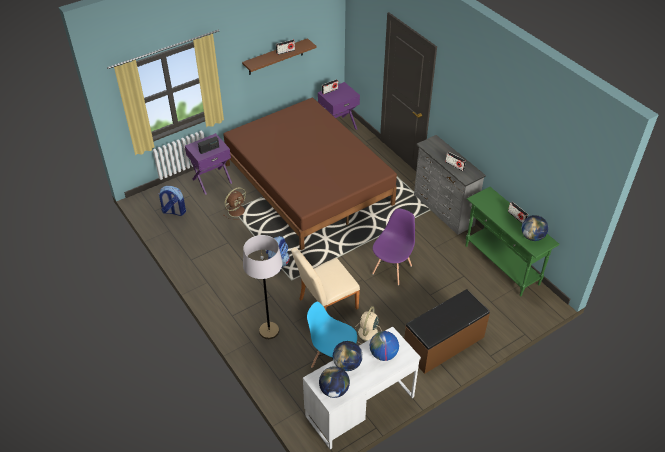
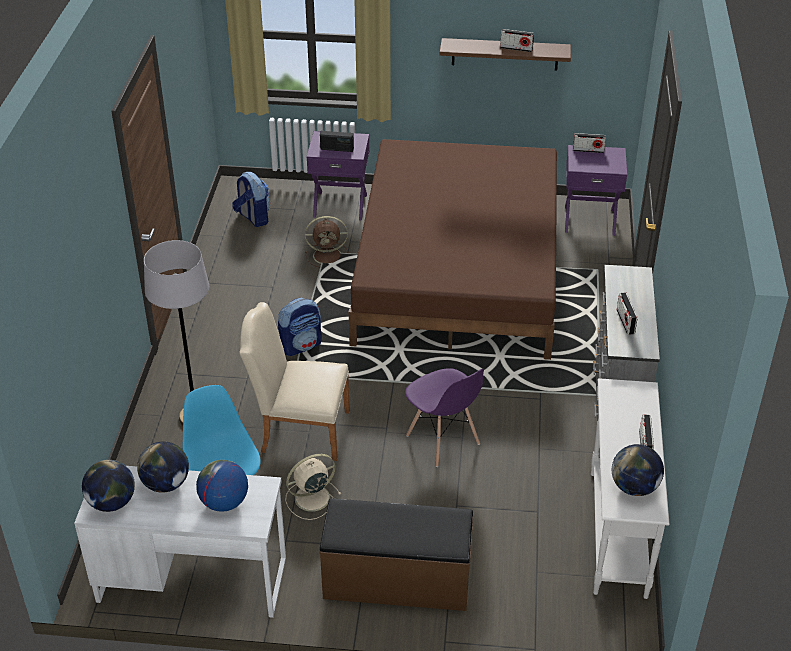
camera: 40 degrees right, 5 degrees down
(392, 269) = (443, 440): purple chair -> purple chair turned 75 degrees clockwise
(501, 265) = (617, 533): green console table -> white console table

